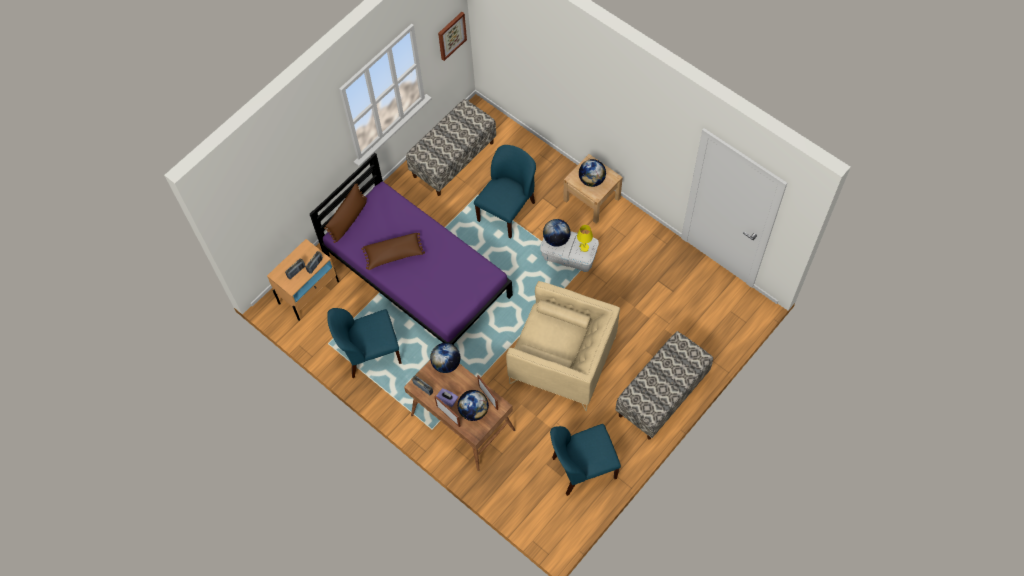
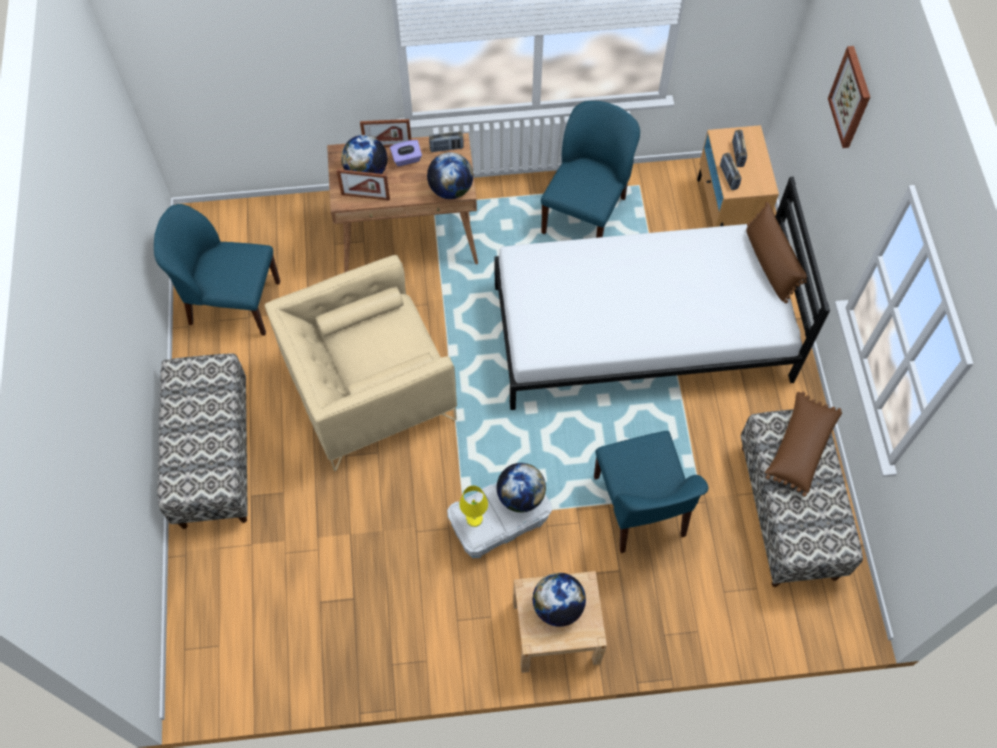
camera: 130 degrees right, 0 degrees up
(394, 255) = (667, 272): brown pillow -> brown pillow (799, 447)
(417, 276) = (641, 332): purple bed -> white bed
(451, 35) = (951, 514): picture -> picture (851, 97)
(582, 468) = (232, 303): blue chair -> blue chair turned 105 degrees counterclockwise

